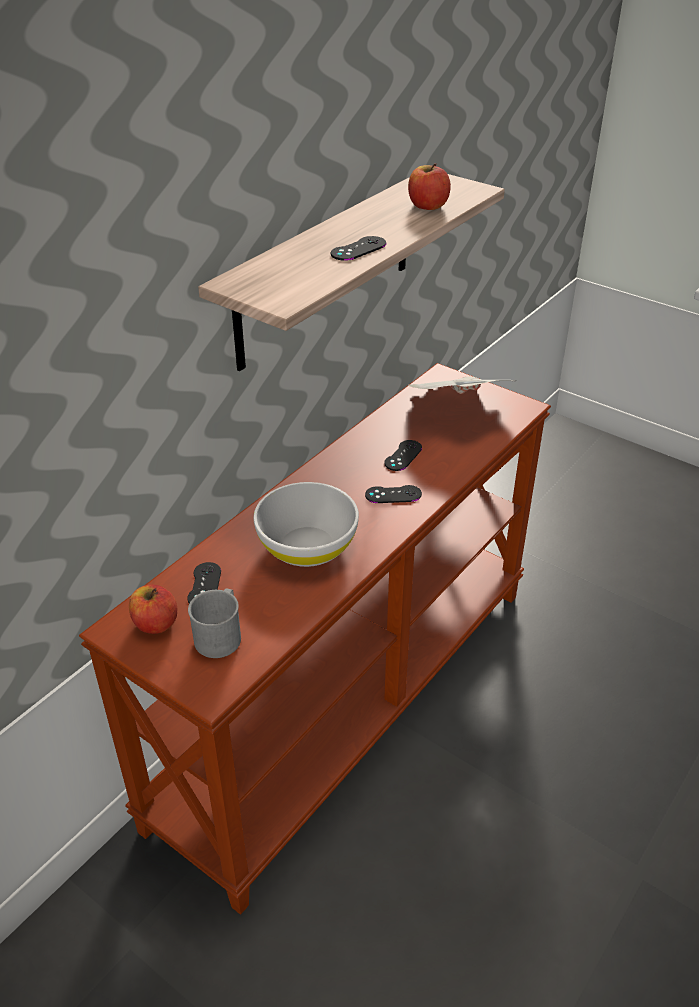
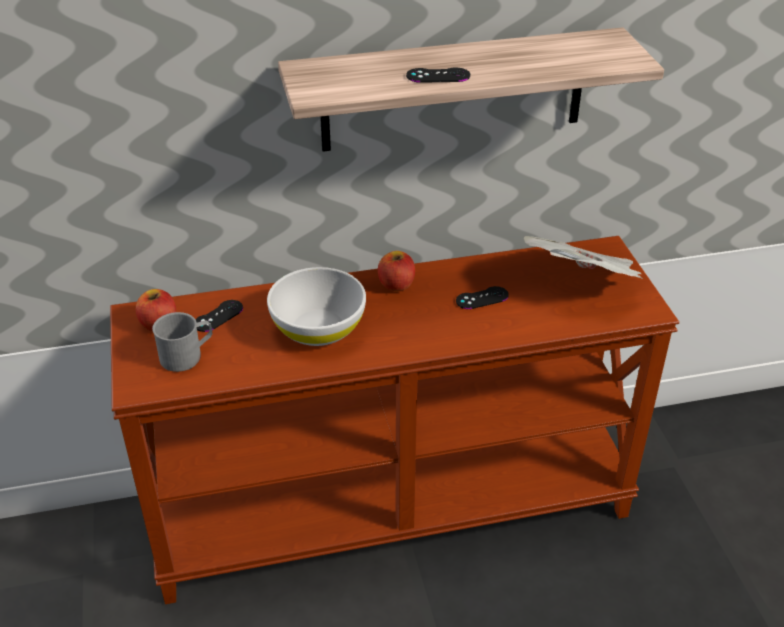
camera: 40 degrees right, 0 degrees up
(393, 494) = (433, 324): black game controller -> none
(427, 206) = (560, 60): apple -> apple (396, 284)

